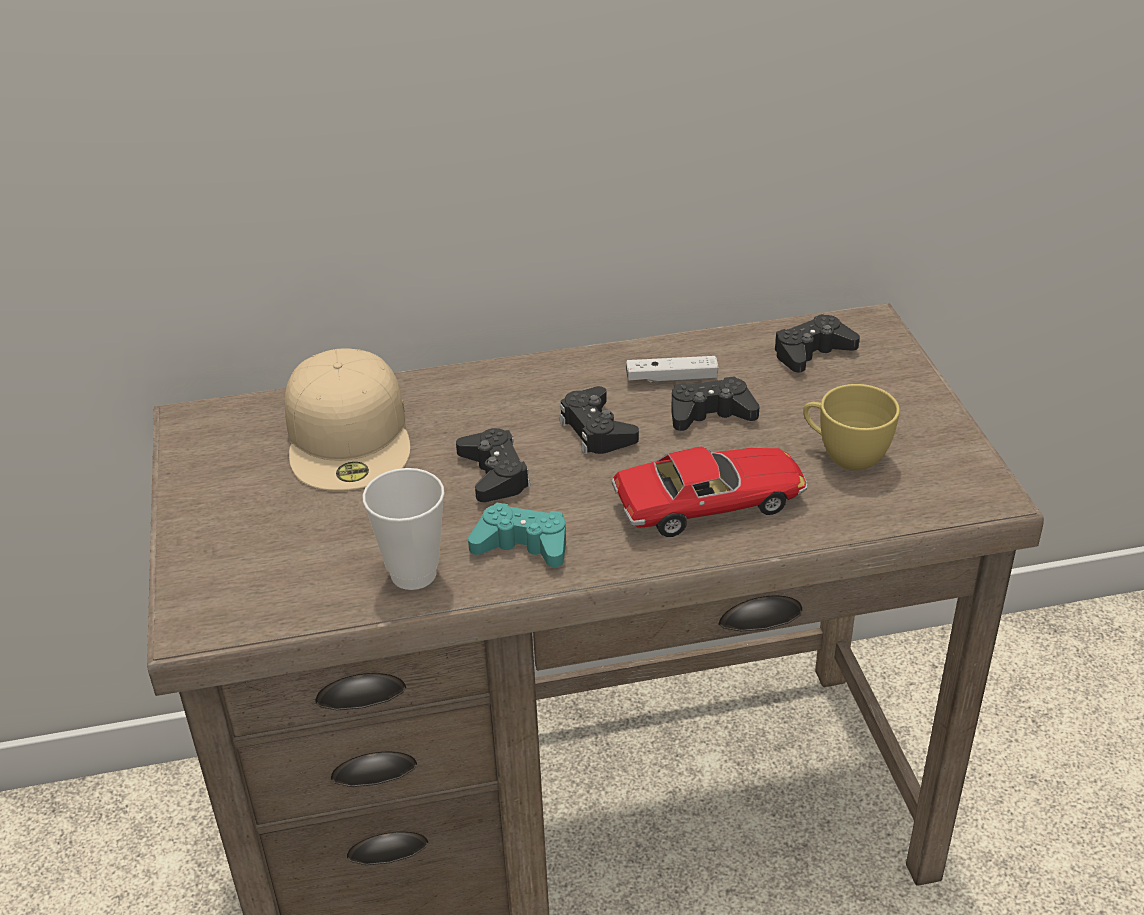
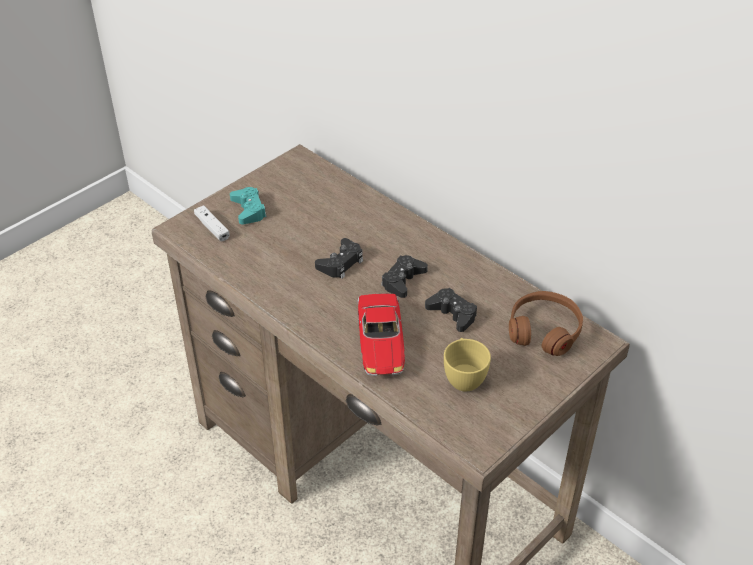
camera: 55 degrees right, 5 degrees up
(350, 436) = (328, 207): beige cap -> none
(413, 574) = (255, 271): cup -> none
(522, 545) = (300, 295): turquoise game controller -> turquoise game controller (249, 210)
(671, 379) = (468, 288): white game controller -> white game controller (212, 228)
(710, 504) = (381, 343): toy car -> toy car turned 45 degrees clockwise
(812, 352) = (544, 330): black game controller -> brown headphones

